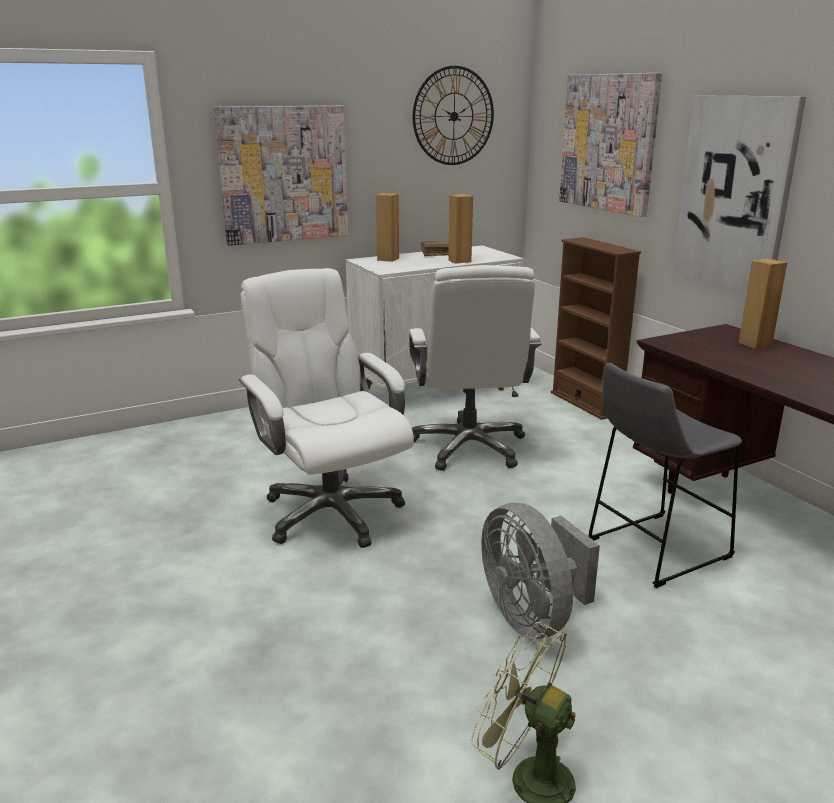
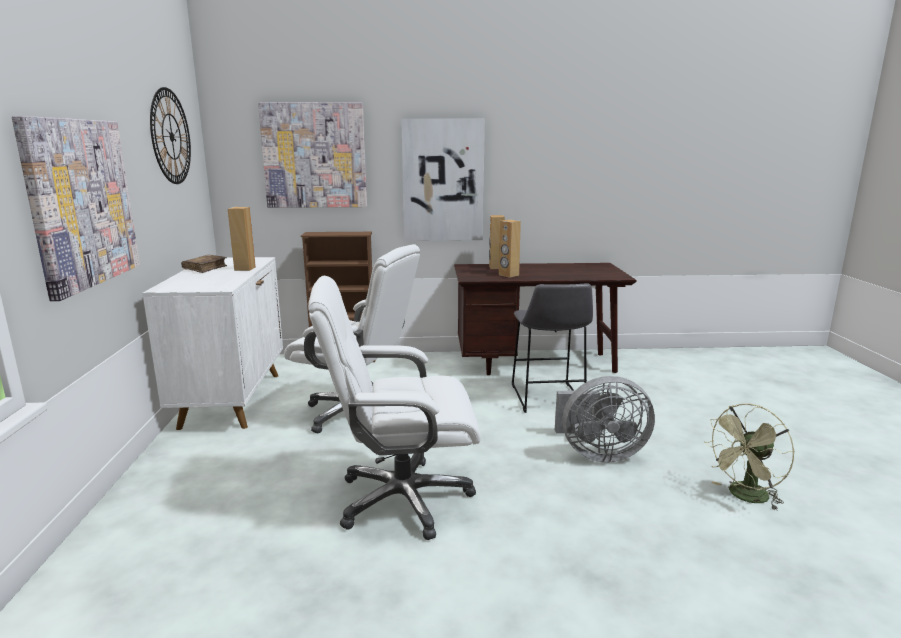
camera: 65 degrees left, 5 degrees down
(387, 259) = (182, 282): brown speaker -> brown speaker (508, 275)

